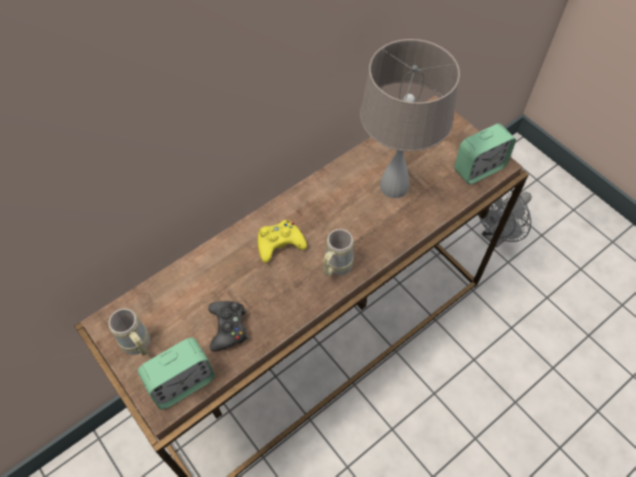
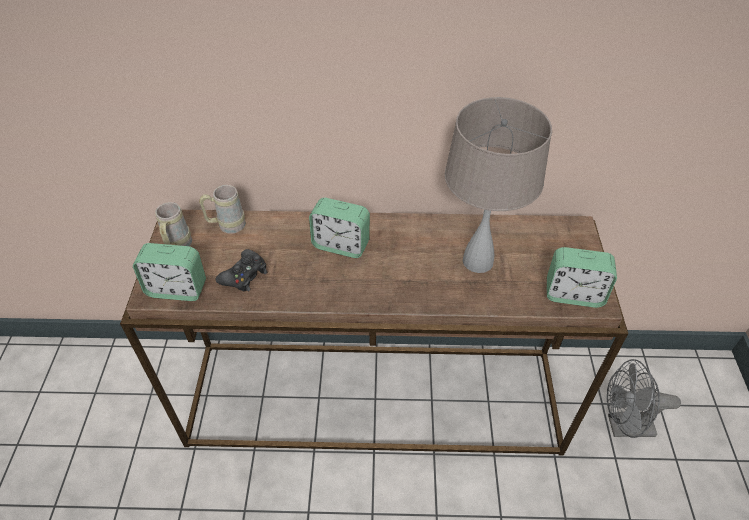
camera: 40 degrees right, 10 degrees down
(280, 244) = (341, 245): yellow game controller -> alarm clock
(335, 268) = (364, 288): beige mug -> beige mug (226, 226)

